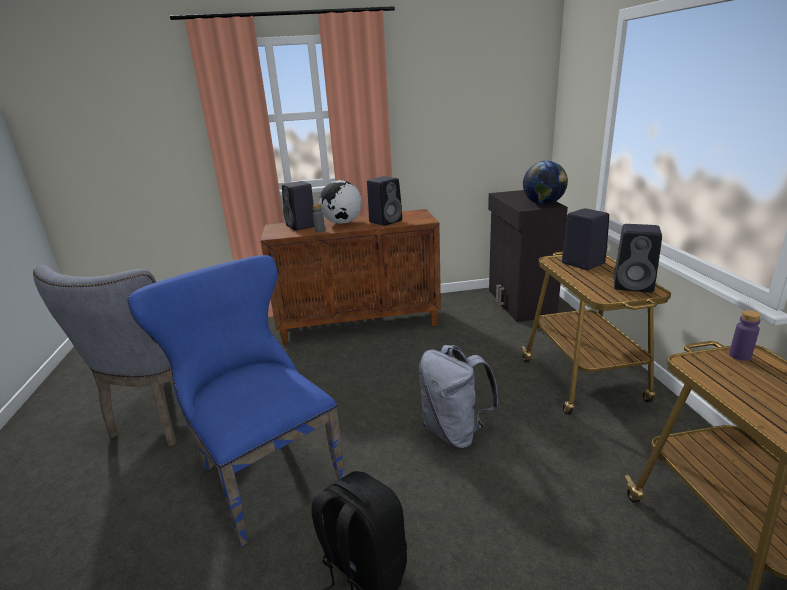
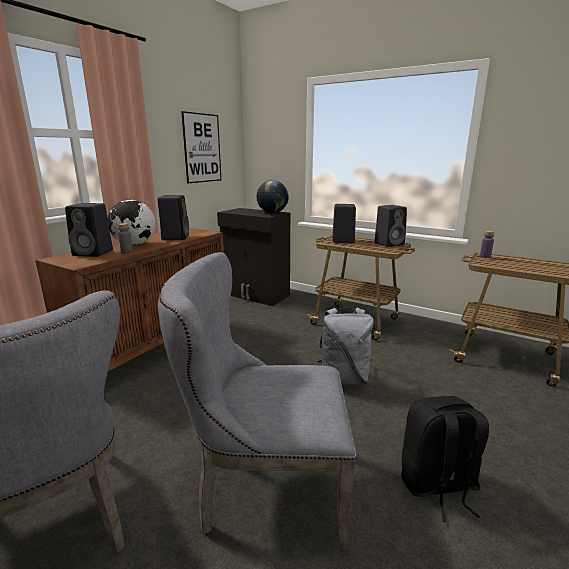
camera: 50 degrees left, 5 degrees down
(263, 471) = (264, 490): blue chair -> grey chair
(477, 116) = (202, 148): none -> picture

